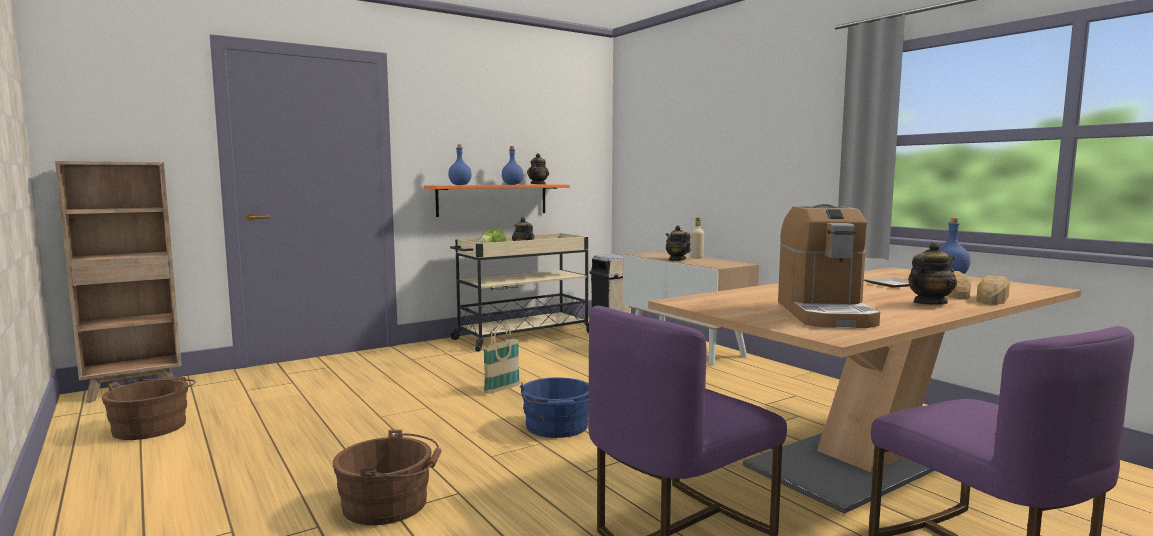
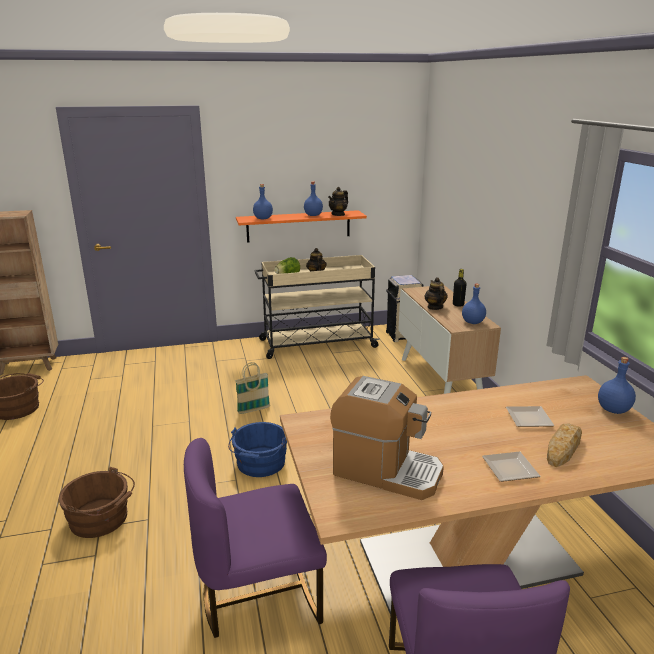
camera: 20 degrees right, 15 degrees up
(697, 257) = (458, 305): beige bottle -> black bottle
(728, 263) = (473, 322): none -> blue bottle
(825, 313) = (386, 471): coffee machine -> coffee machine turned 90 degrees counterclockwise
(929, 303) = (507, 468): teapot -> plate
(992, 298) = (585, 470): bread -> none

